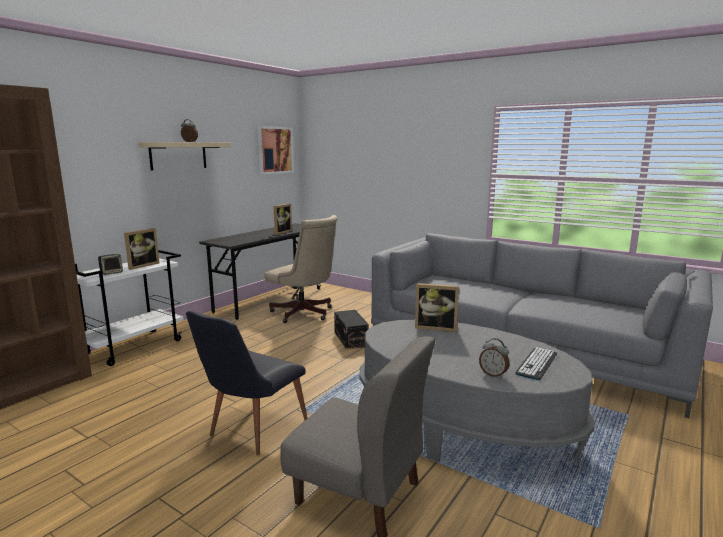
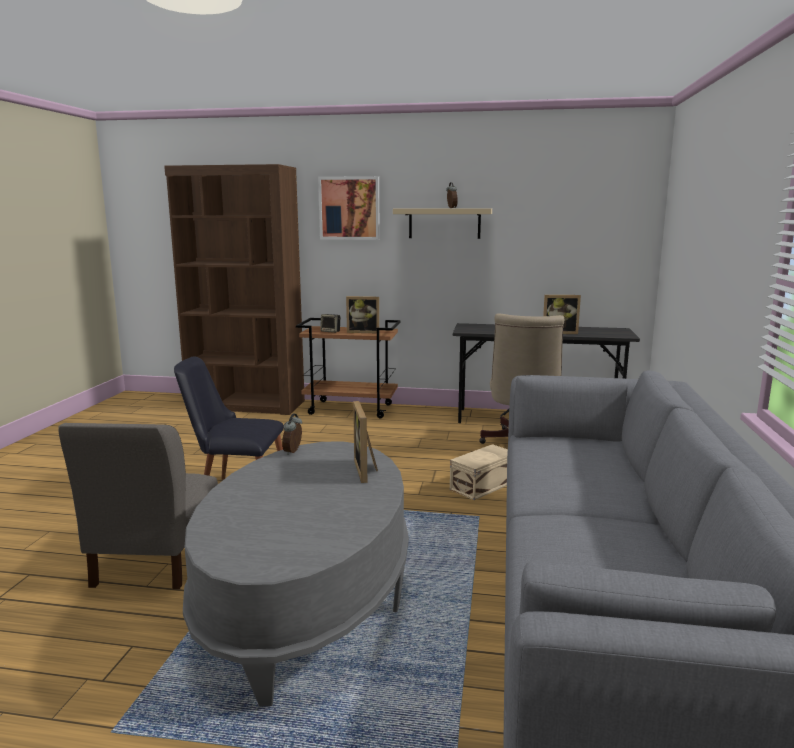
camera: 65 degrees right, 0 degrees up
(134, 347) = (351, 409): white cart -> brown cart
(275, 150) = (603, 219): picture -> picture (349, 208)
(351, 338) = (484, 485): black storage box -> beige storage box
(493, 374) = (230, 516): alarm clock -> alarm clock (293, 452)
(537, 364) = (279, 541): keyboard -> none

